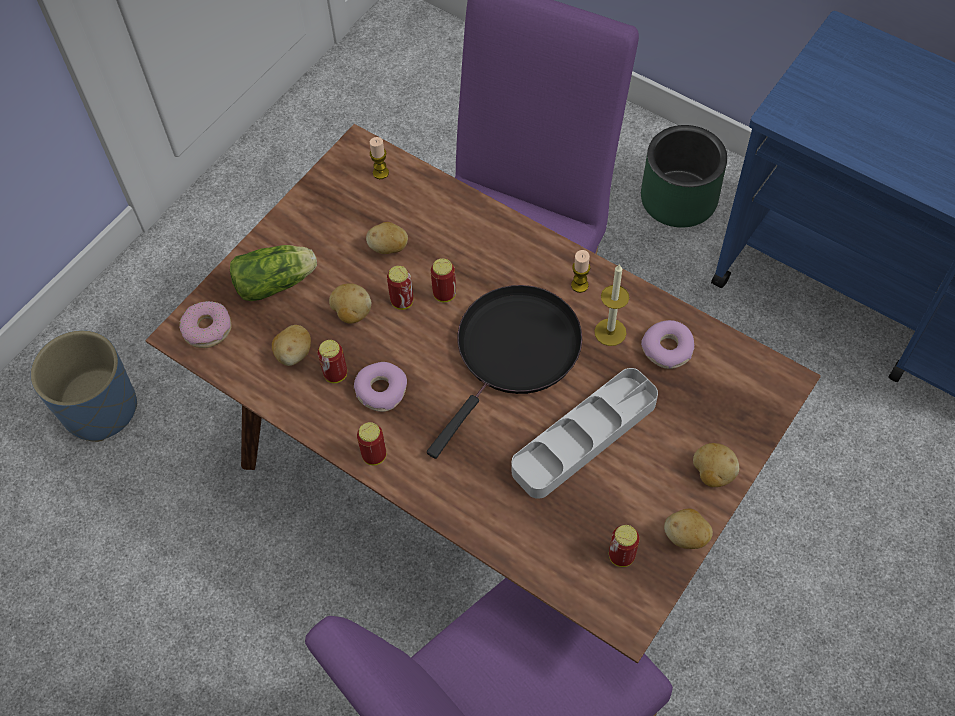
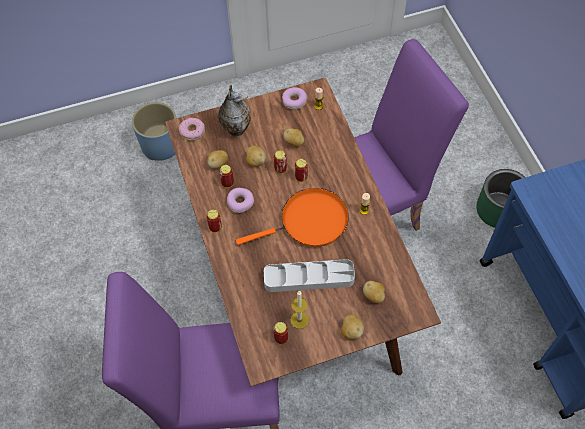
camera: 35 degrees right, 0 degrees up
(278, 282) = (236, 129): lettuce -> vase
(514, 352) = (309, 222): black frying pan -> orange frying pan
(610, 332) = (359, 240): candle -> candle (299, 320)
(668, 349) = (379, 264): donut -> donut (294, 101)
(686, 536) = (316, 349): potato -> potato (374, 296)

